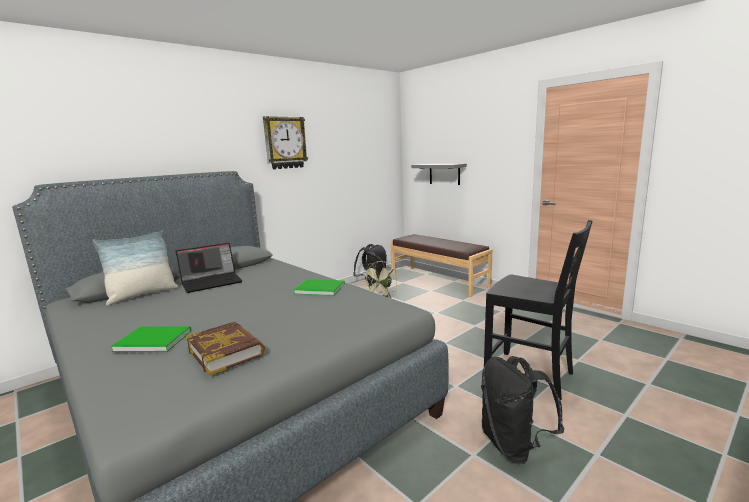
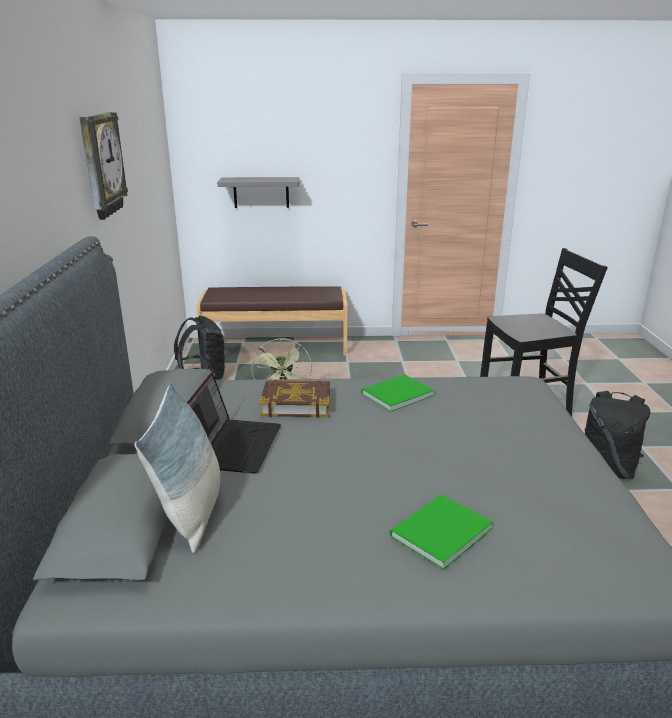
camera: 50 degrees left, 10 degrees up
(226, 352) = (540, 491): book -> book (296, 403)

